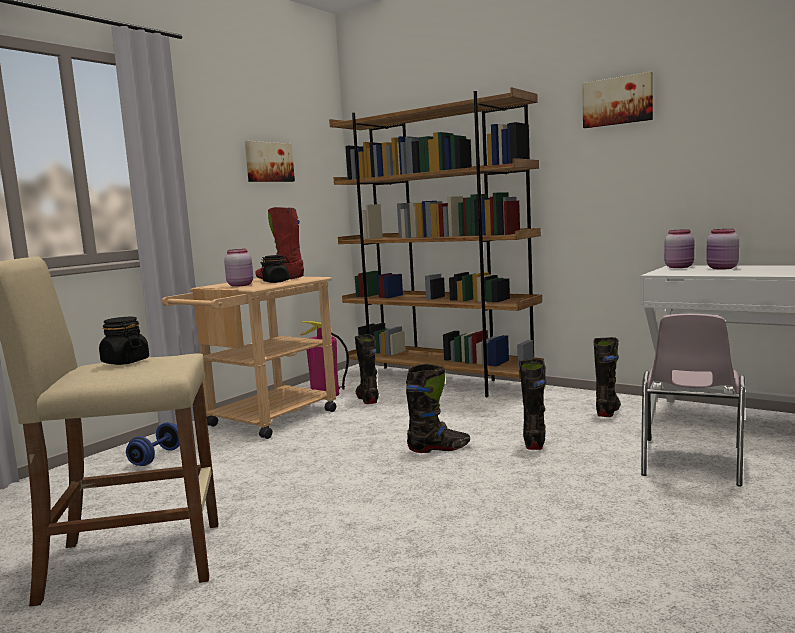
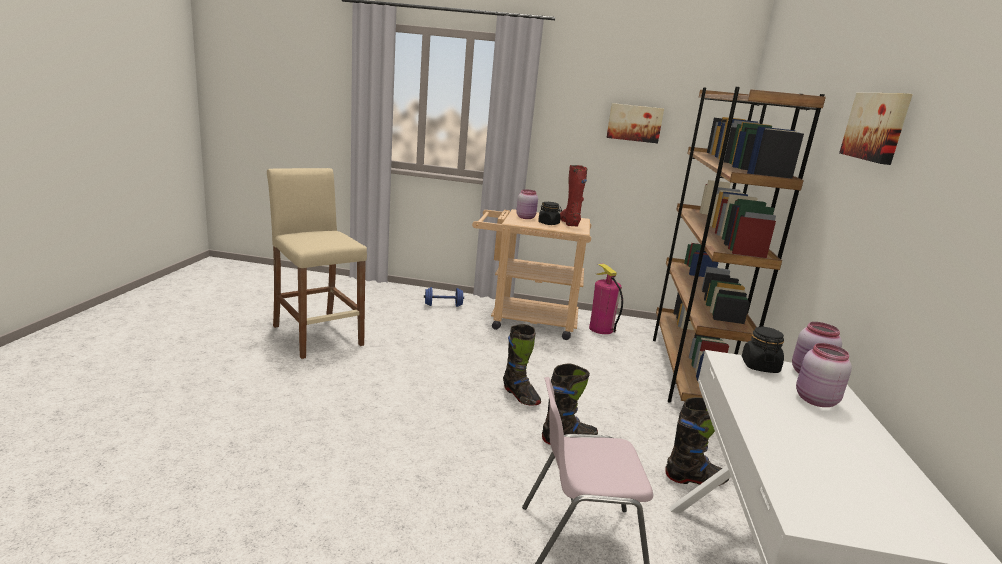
camera: 60 degrees right, 10 degrees up
(125, 362) = (324, 235): black jar -> black jar (759, 366)
(367, 399) = (606, 347): black boot -> none

